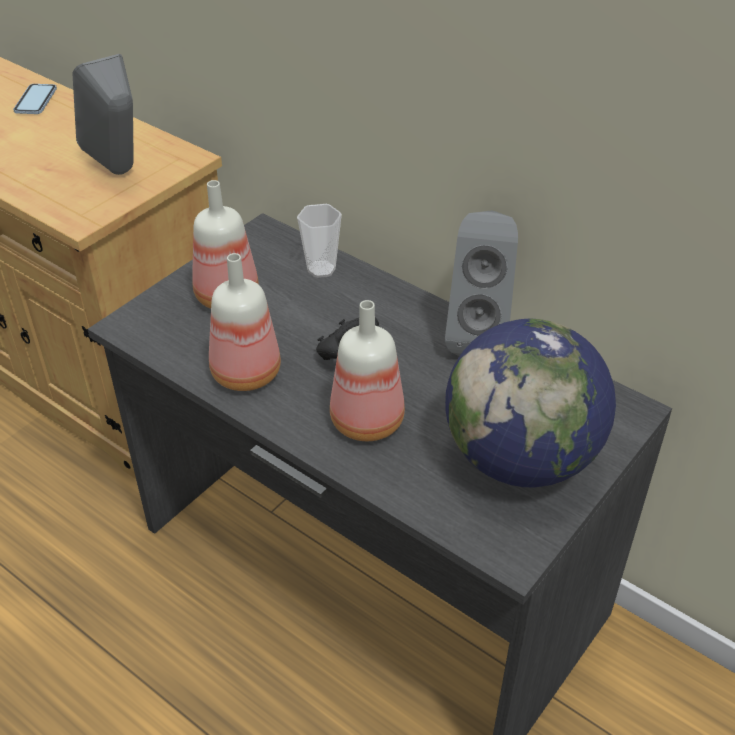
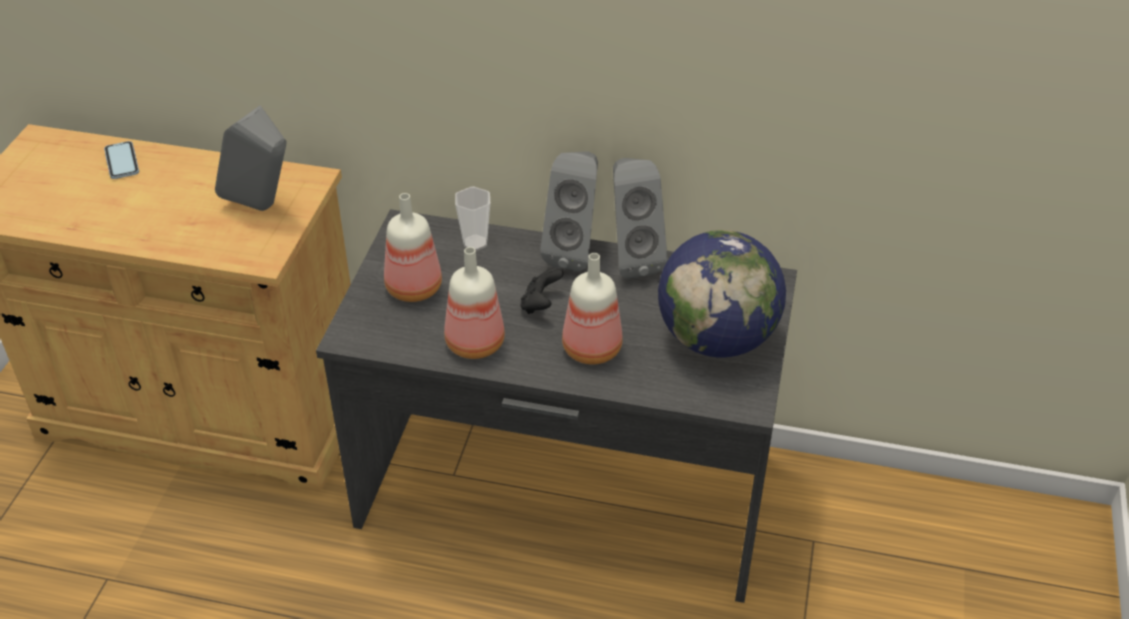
camera: 25 degrees left, 0 degrees up
(420, 309) = (575, 251): none -> grey speaker

